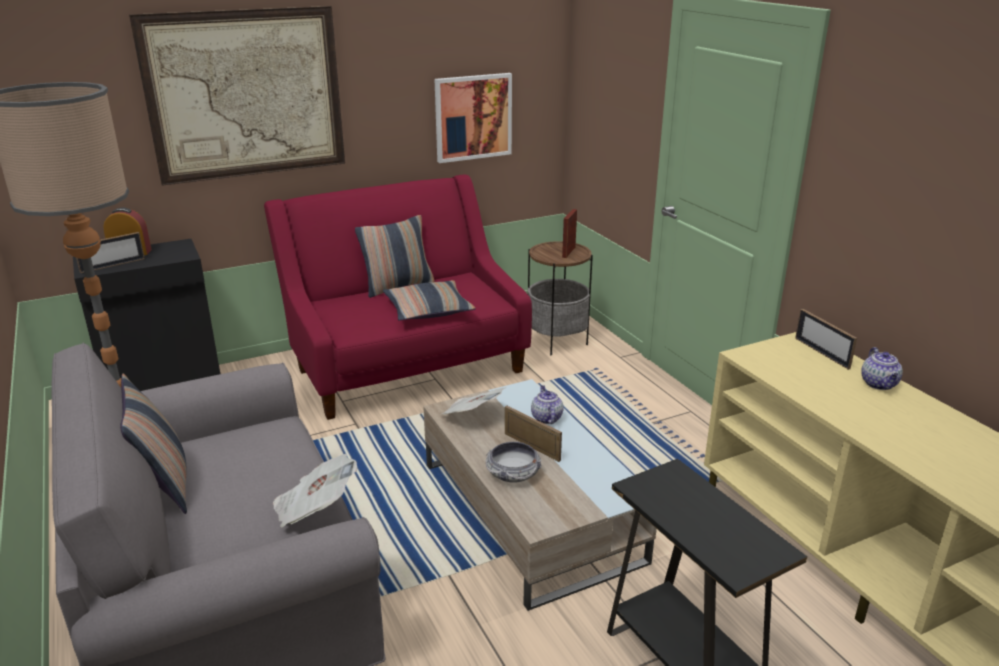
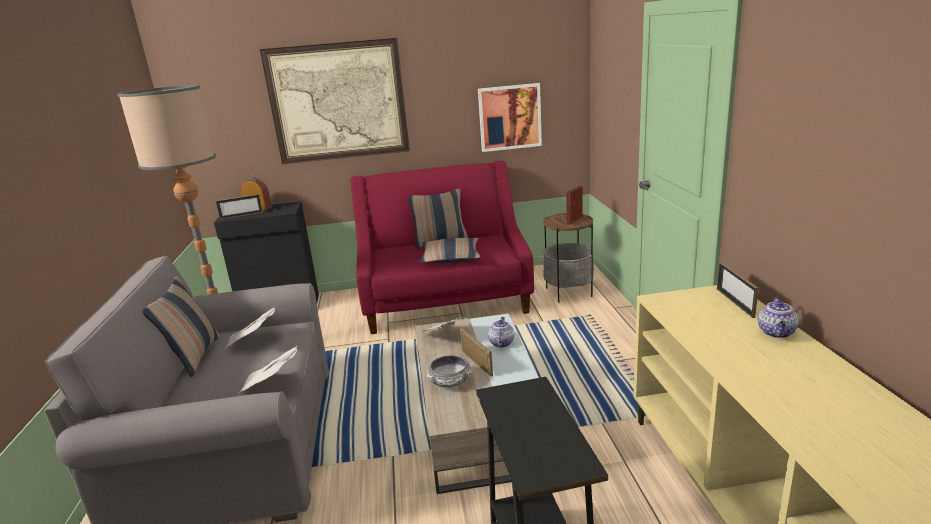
camera: 20 degrees right, 5 degrees down
(239, 453) = (252, 341): none -> newspaper

